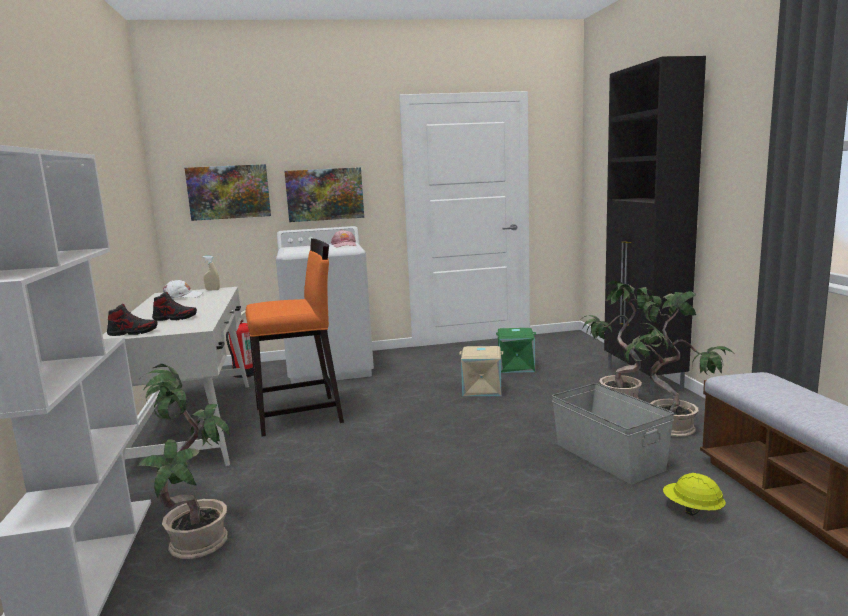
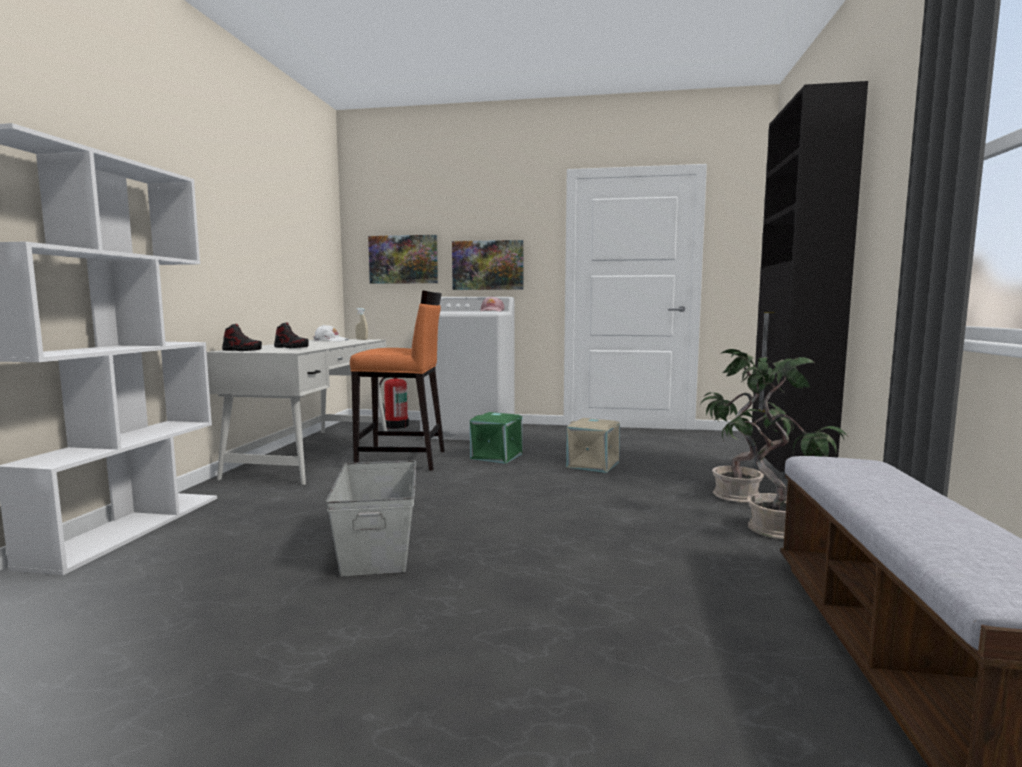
camera: 20 degrees right, 5 degrees down
(200, 543) = (214, 532): potted plant -> none
(516, 366) = (650, 452): green storage box -> green storage box (497, 456)
(609, 456) = (667, 541): grey storage box -> grey storage box (379, 545)
(692, 510) = (715, 610): yellow hard hat -> none

